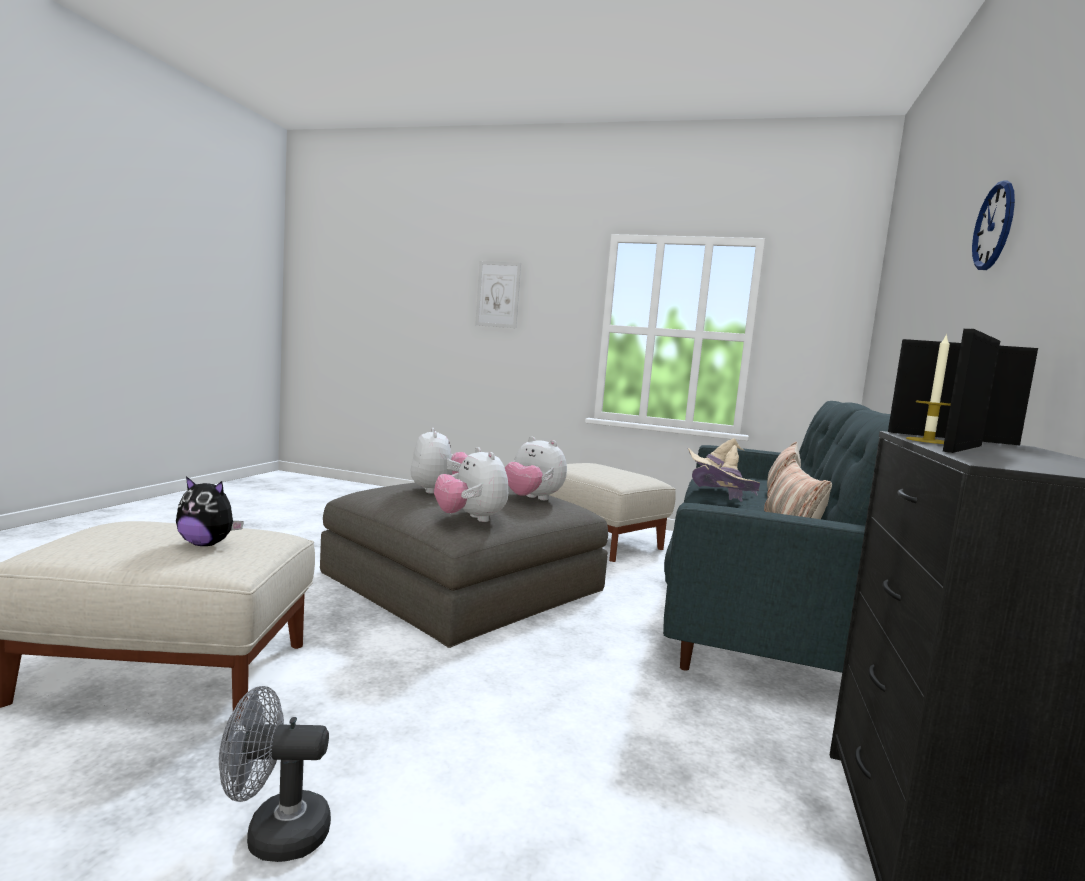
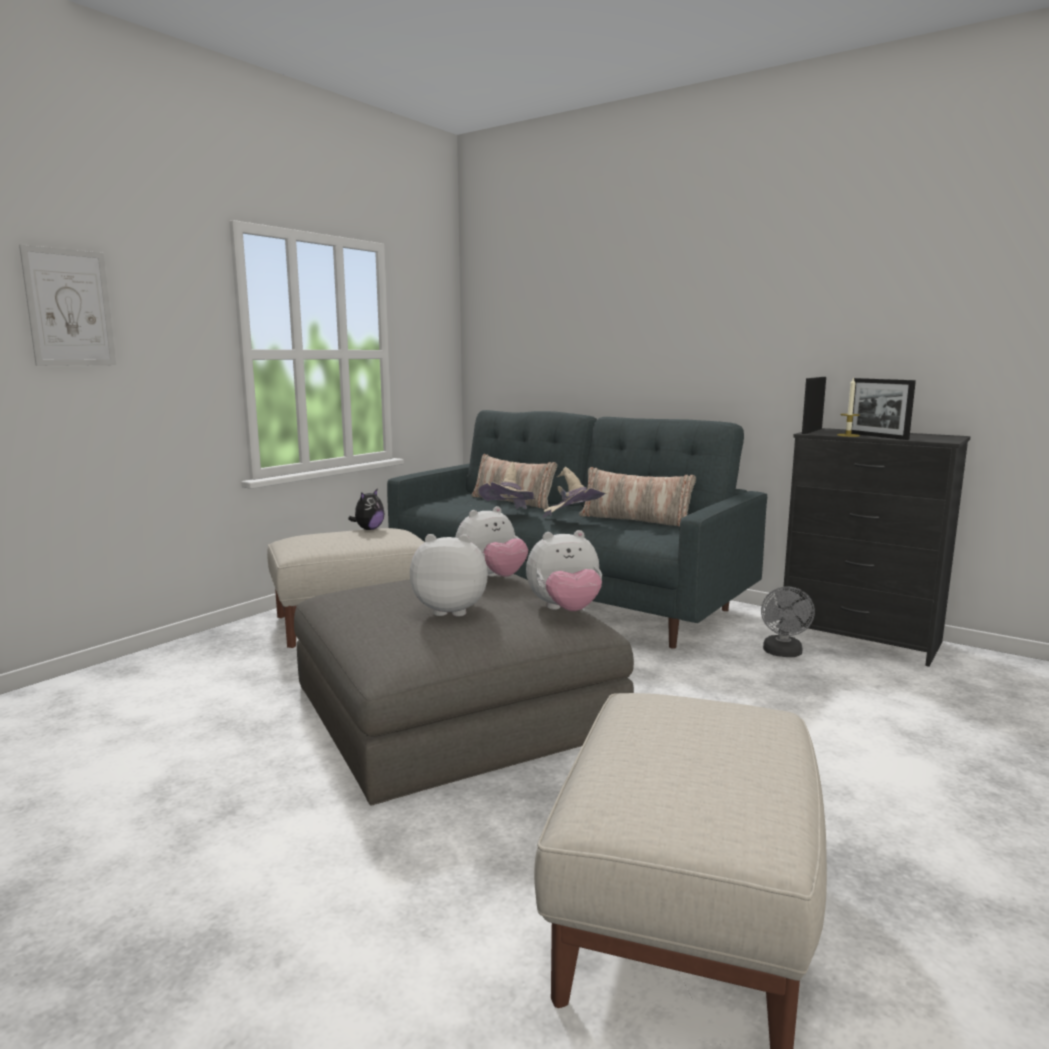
camera: 70 degrees left, 5 degrees up
(207, 544) = (714, 723): plush toy -> plush toy (368, 529)
(274, 834) = (931, 824): grey fan -> grey fan (783, 653)
(994, 226) = (712, 289): wall clock -> none

